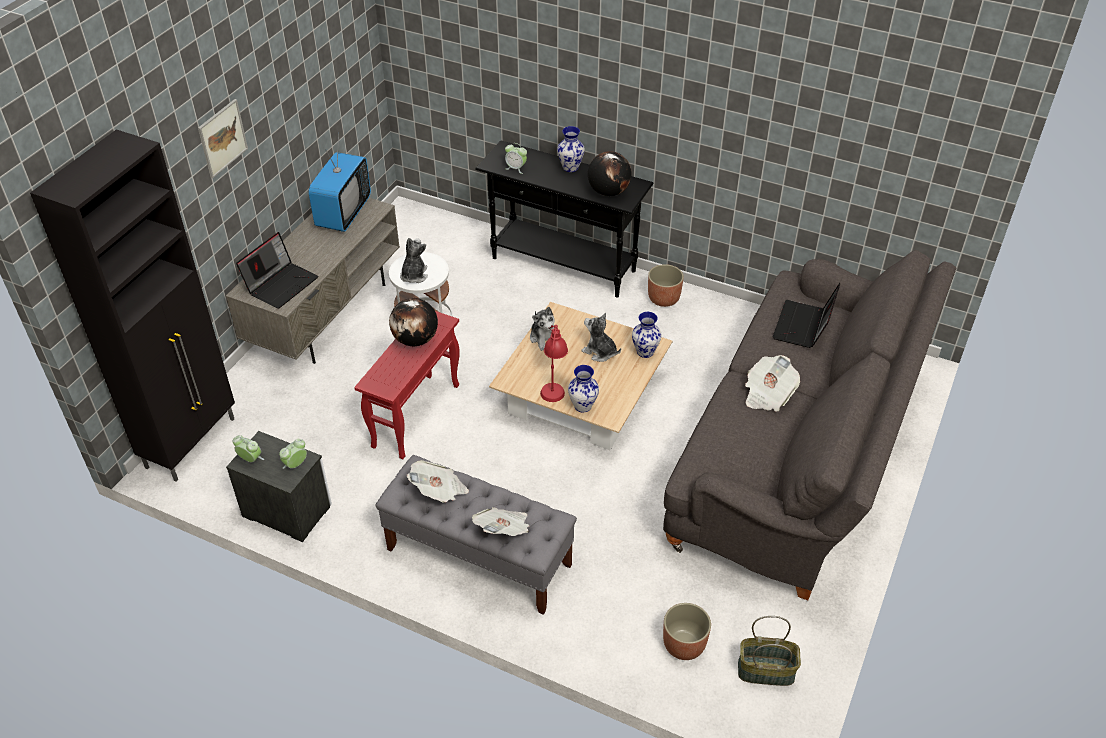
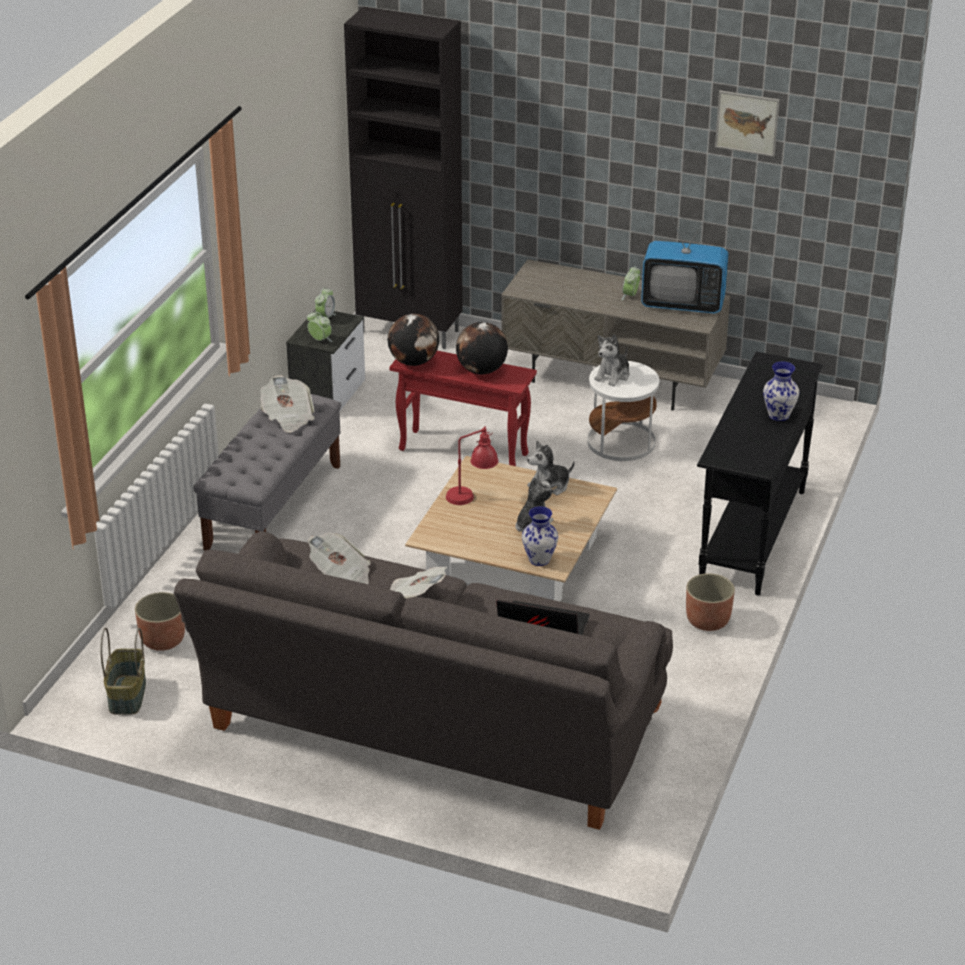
camera: 85 degrees right, 10 degrees down
(222, 138) = (586, 120): picture -> picture (747, 123)
(281, 284) = (551, 285): laptop -> none
(414, 275) = (613, 375): plush toy -> plush toy turned 120 degrees clockwise
(504, 530) = (238, 456): newspaper -> newspaper (341, 574)
(516, 168) = (763, 377): alarm clock -> alarm clock (630, 296)
(582, 406) = (441, 517): vase -> none
(608, 192) = (734, 444): globe -> globe (414, 362)

